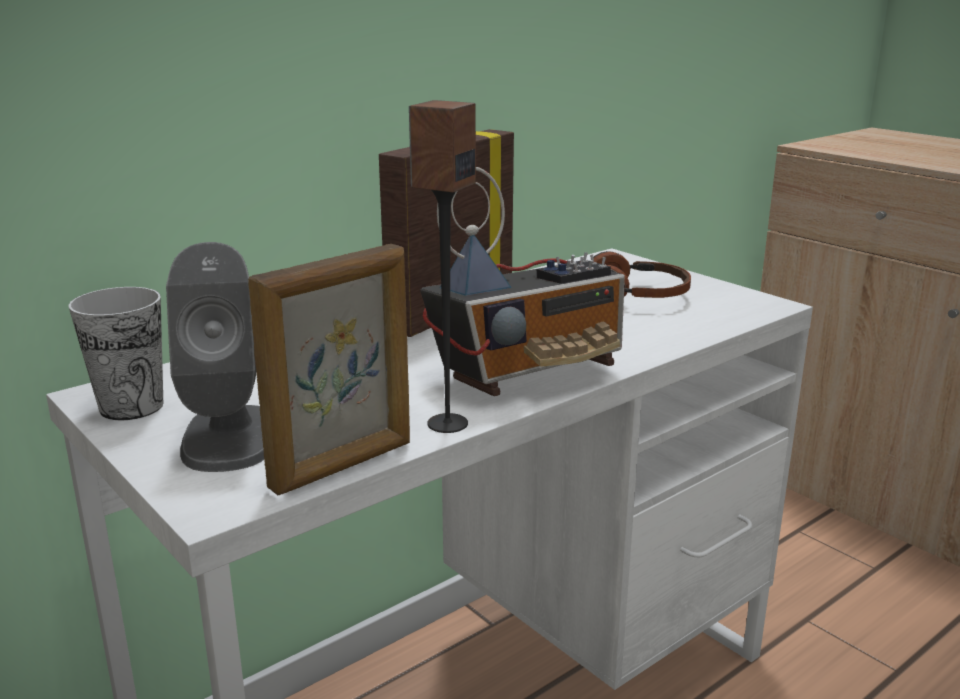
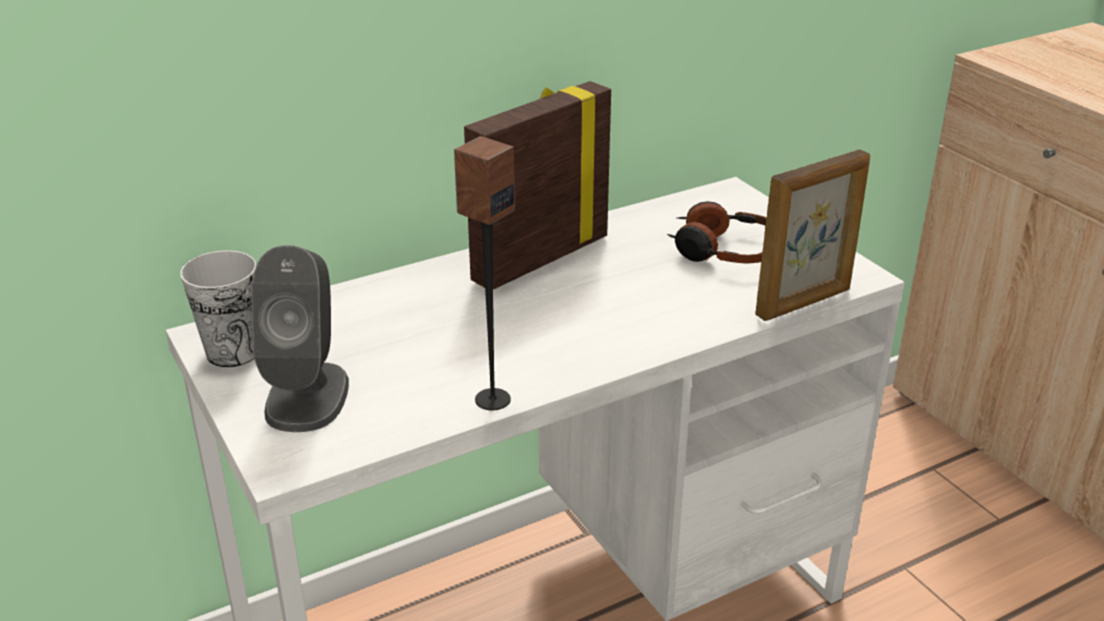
camera: 10 degrees right, 10 degrees up
(344, 465) = (393, 437): picture frame -> picture frame (804, 303)
(529, 373) = (585, 346): radio -> none

